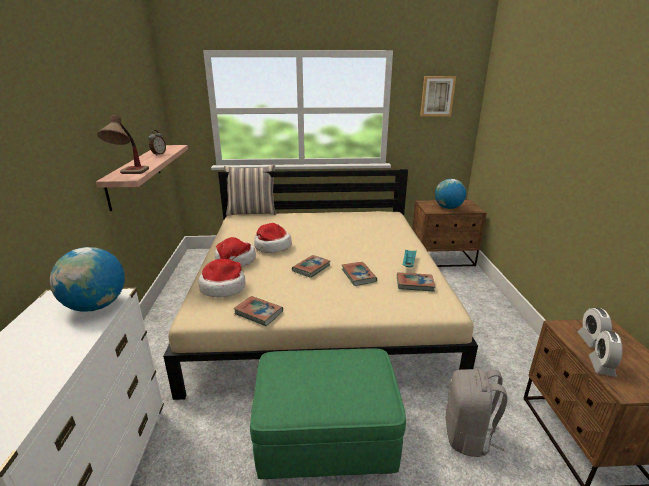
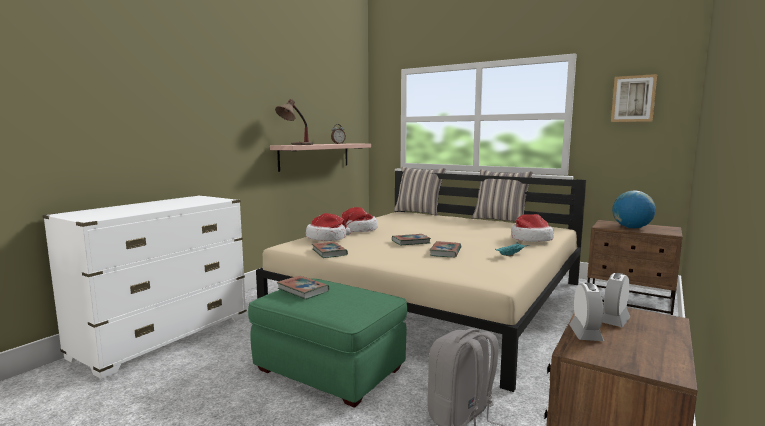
camera: 35 degrees right, 15 degrees down
(96, 306) = (208, 201): globe -> none
(272, 246) = (400, 228): hat -> hat (530, 239)
(335, 209) = (500, 219): none -> pillow
(415, 284) = (492, 265): book -> book (303, 290)
(601, 366) = (585, 333): alarm clock -> alarm clock turned 135 degrees clockwise

